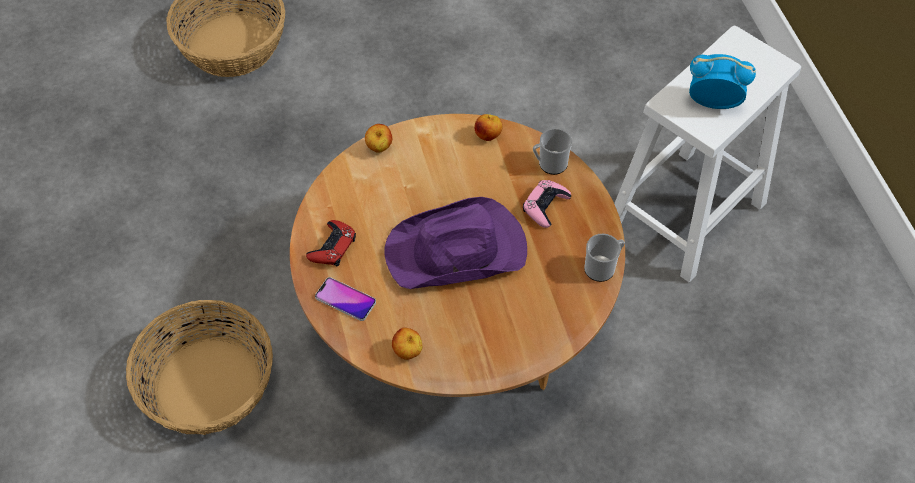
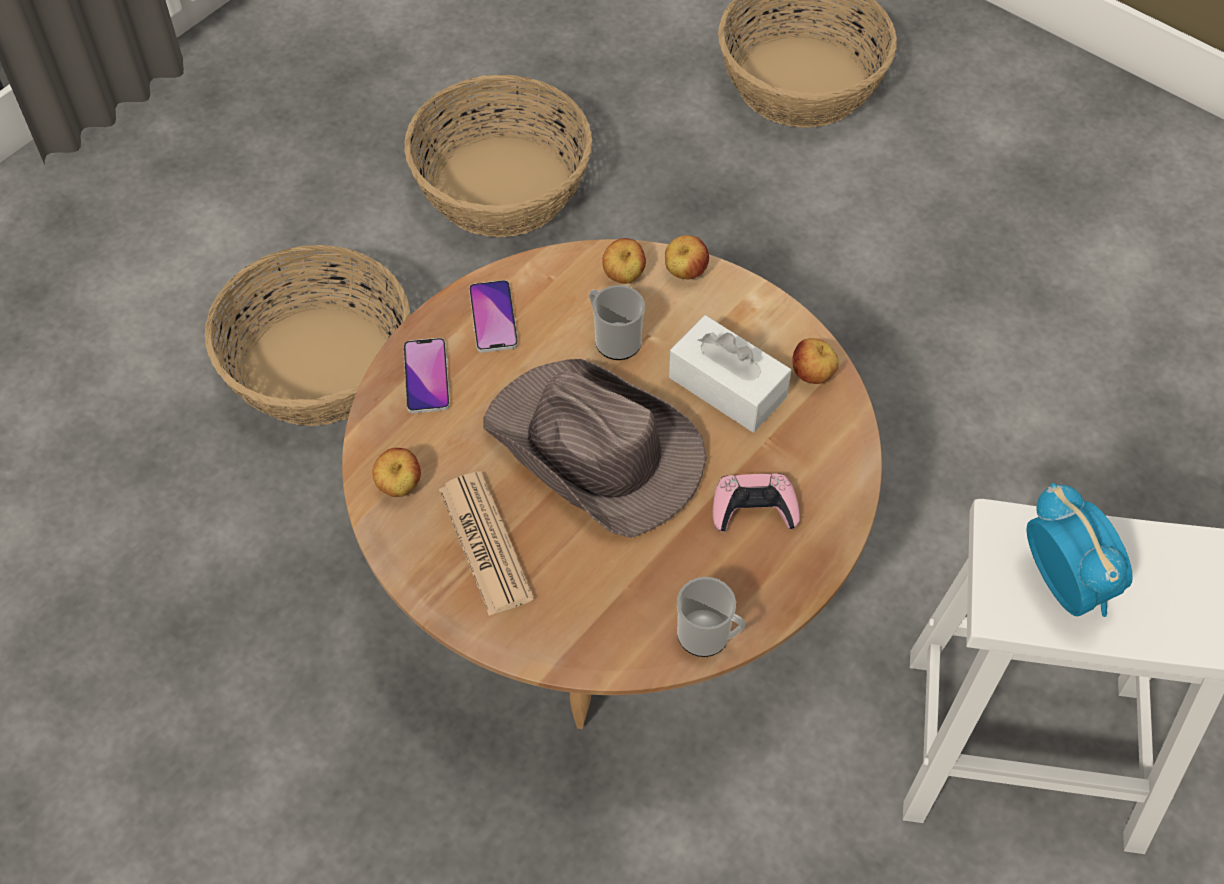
camera: 55 degrees right, 0 degrees up
(167, 220) = (503, 185): none -> basket
(332, 247) = (493, 317): red game controller -> phone
(358, 175) = (623, 277): none -> apple
(457, 251) = (594, 451): purple hat -> brown hat
(465, 173) = (727, 387): none -> white tissue box
(475, 331) = (485, 543): none -> newspaper
(549, 164) = (830, 473): mug -> mug (614, 339)

